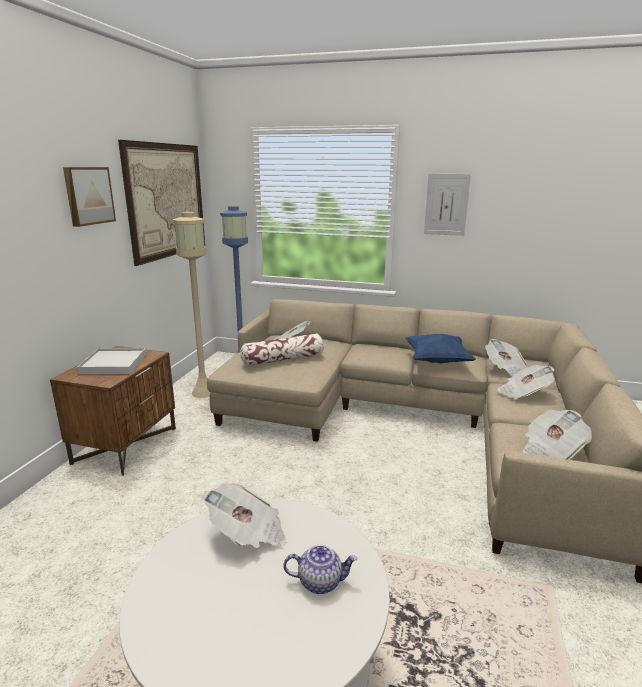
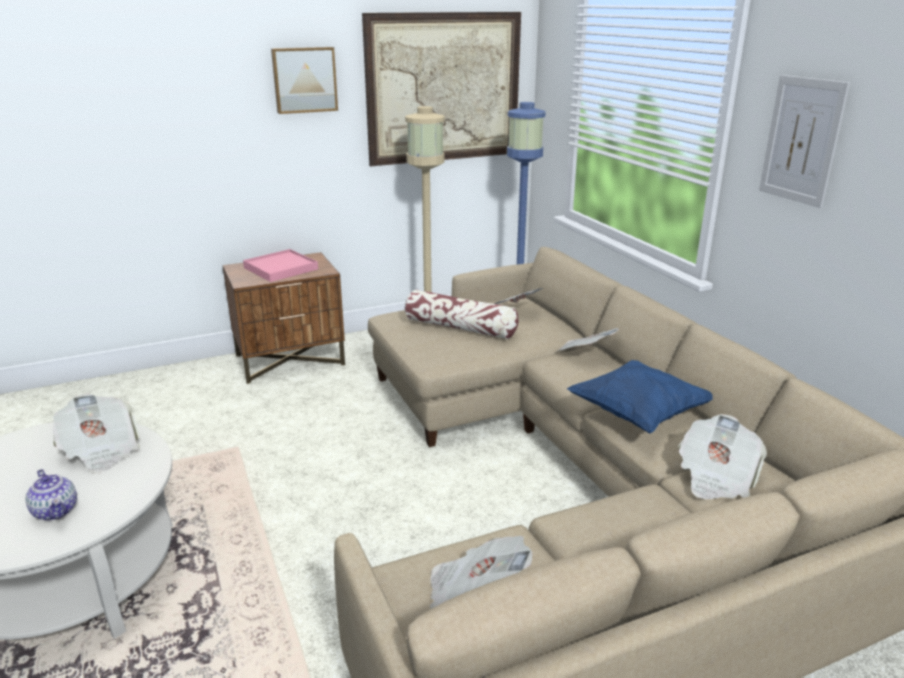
camera: 50 degrees right, 5 degrees up
(114, 364) = (281, 268): white tray -> pink tray
(523, 393) = (643, 519): newspaper -> newspaper (585, 354)

